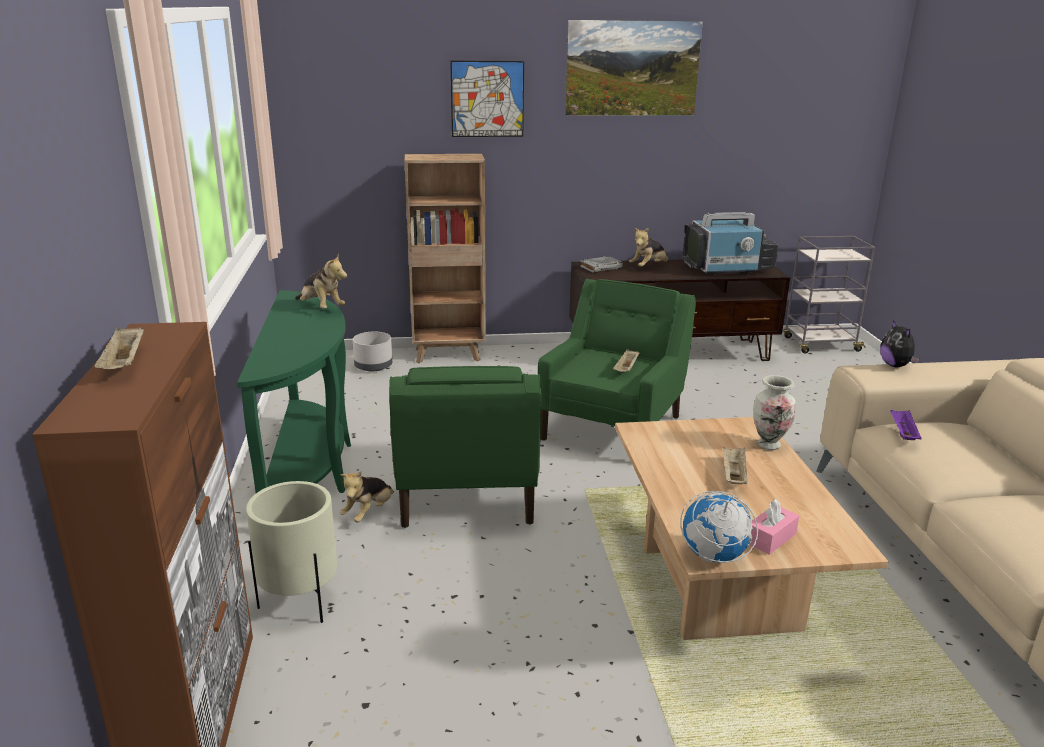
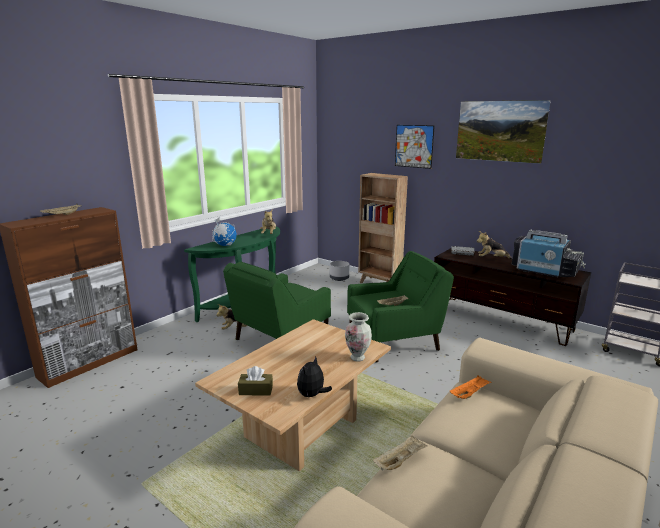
camera: 45 degrees right, 5 degrees down
(300, 602) = (165, 347): beige planter -> none
(713, 557) = (217, 382): globe -> globe (225, 245)
(733, 475) = (307, 360): beige tray -> beige tray (400, 461)
(770, 538) = (256, 390): pink tissue box -> brown tissue box
(895, 365) = (516, 350): plush toy -> plush toy (312, 395)
(902, 433) = (469, 393): purple tray -> orange tray

